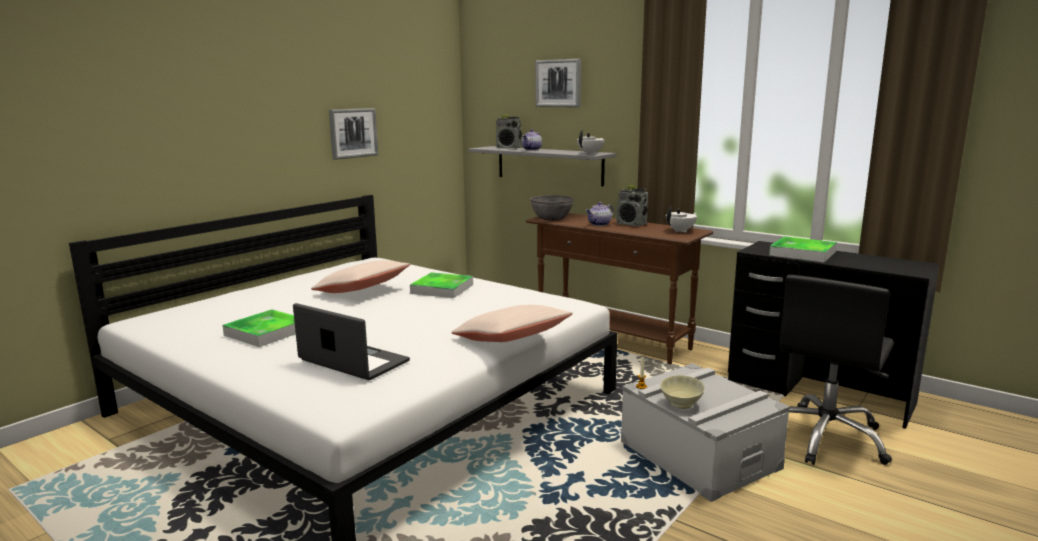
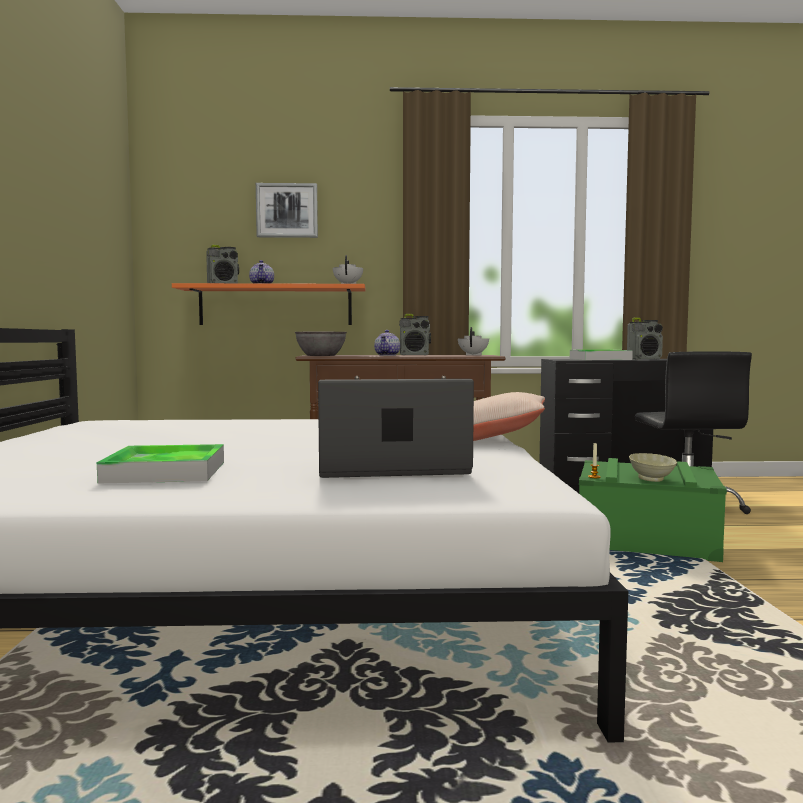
camera: 40 degrees left, 10 degrees down
(353, 133) = (48, 234): picture -> none
(362, 290) = (181, 434): beige pillow -> none
(442, 289) = (283, 425): tray -> none
(549, 165) = (275, 306): grey shelf -> orange shelf
(698, 455) = (646, 539): grey storage box -> green storage box
(856, 261) = (644, 359): none -> radio

